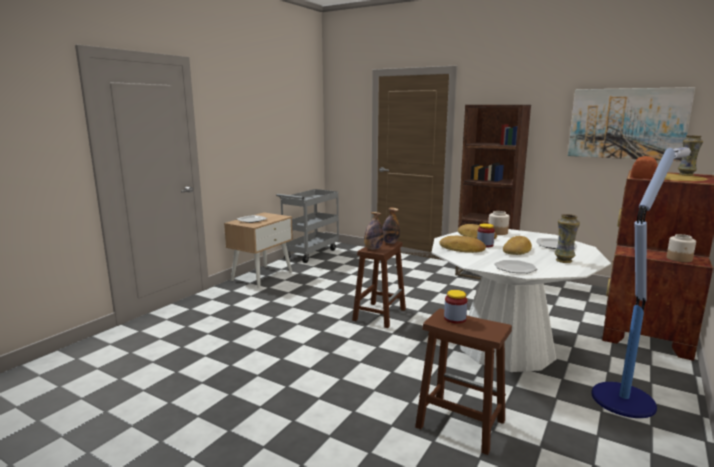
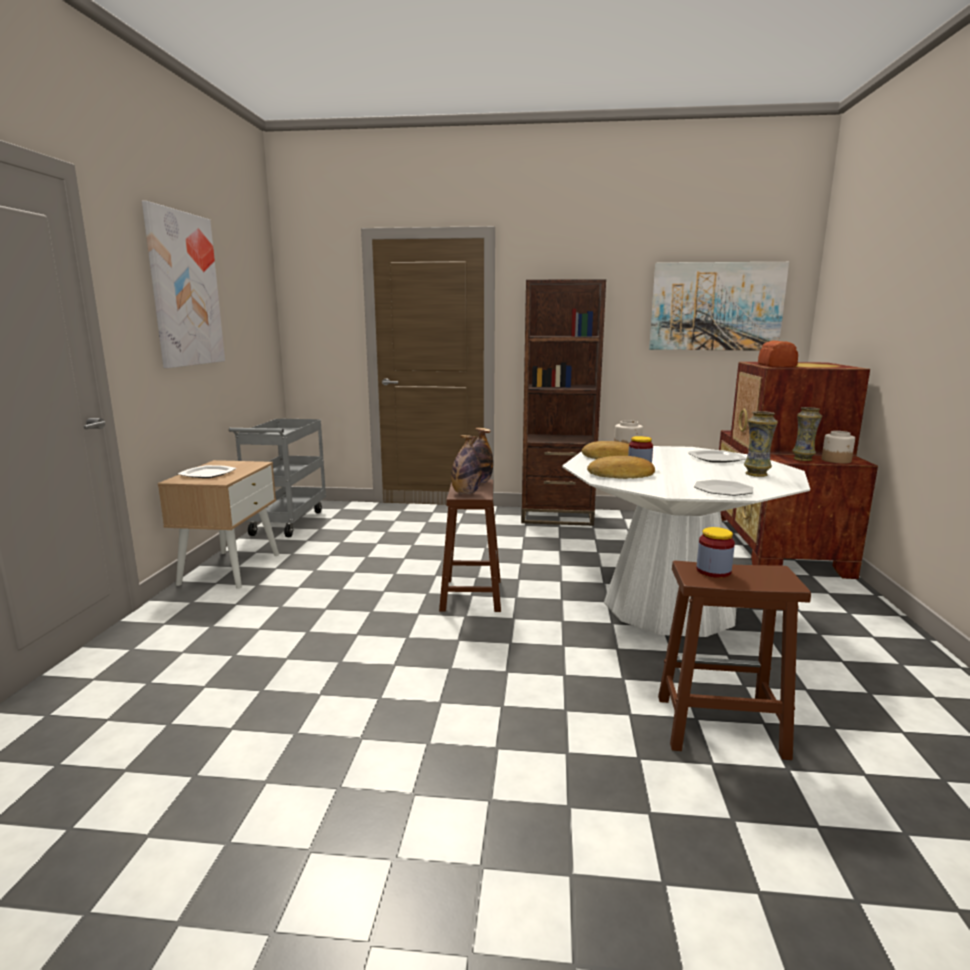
camera: 25 degrees left, 0 degrees up
(252, 115) = (184, 290): none -> picture
(517, 250) = (686, 468): bread -> none
(623, 398) = (846, 639): floor lamp -> none
(686, 174) = (806, 363): vase -> vase (803, 459)

